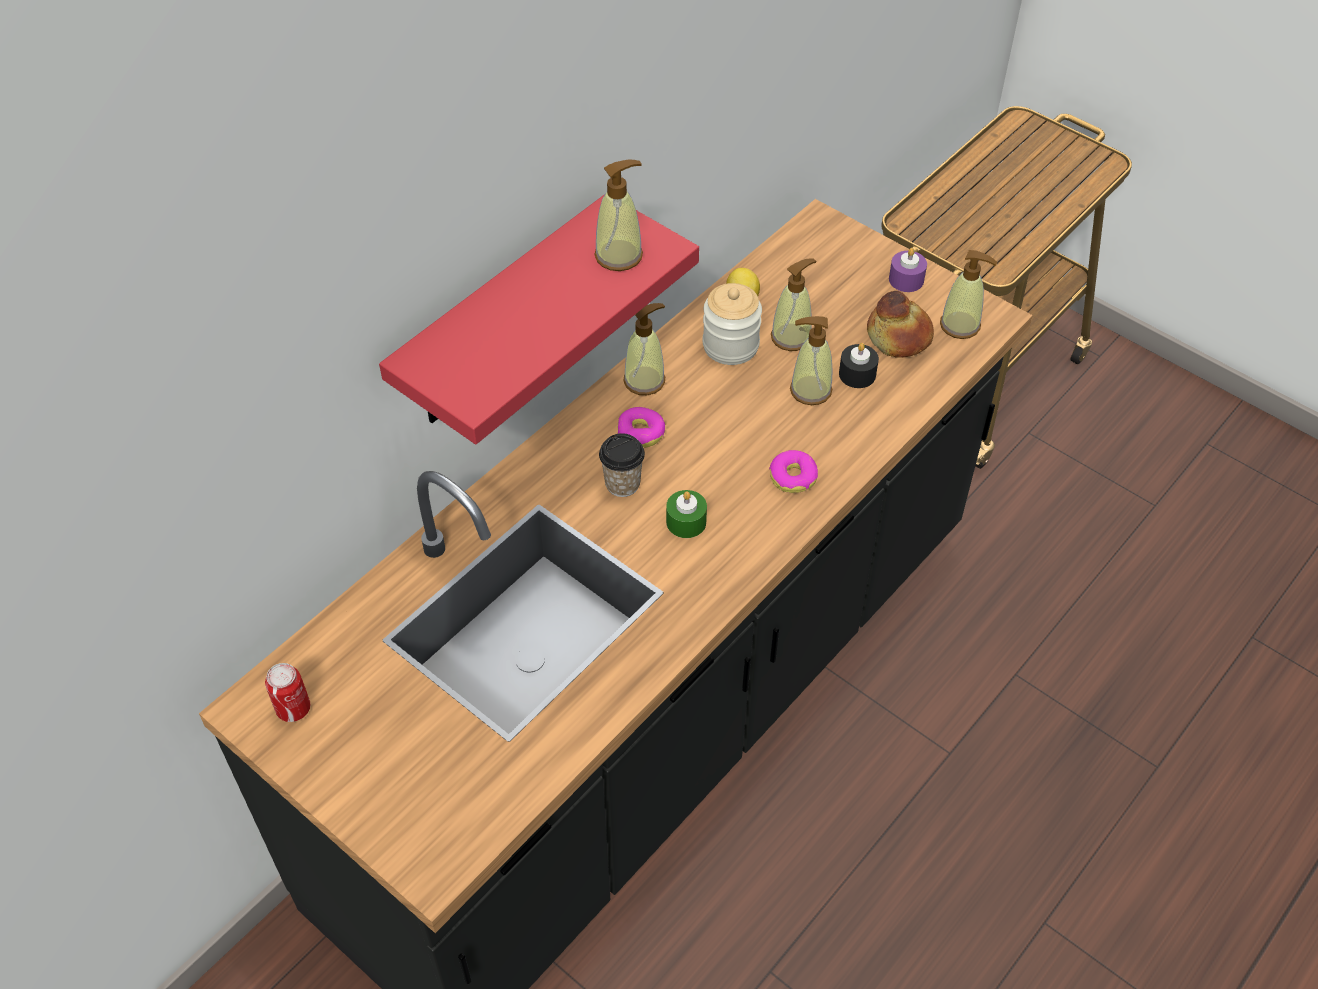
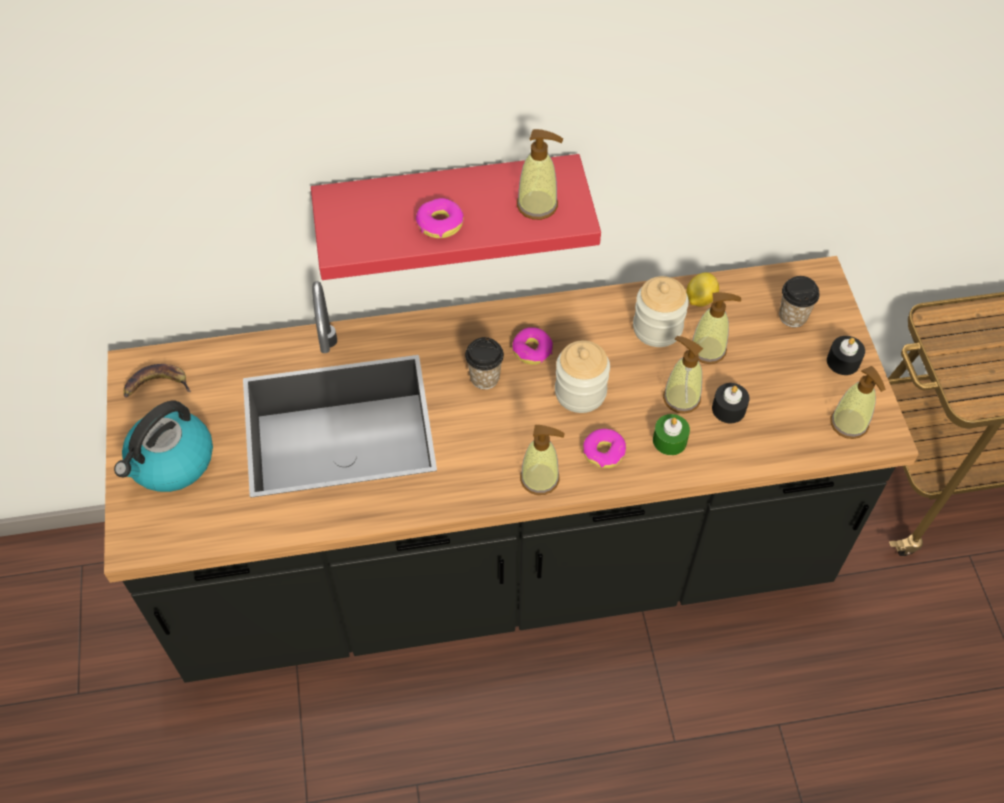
camera: 40 degrees right, 5 degrees up
(293, 708) = (156, 385): can -> banana
(390, 768) = (171, 462): none -> kettle
(547, 322) = (440, 223): none -> donut
(644, 380) = (572, 315): soap dispenser -> soap dispenser (540, 479)
(686, 522) = (499, 433): green candle -> green candle (669, 440)
(721, 441) = (580, 392): none -> jar
(831, 268) = (792, 316): none -> cup
(899, 336) = (791, 401): bread -> none
(906, 279) = (843, 361): purple candle -> black candle

